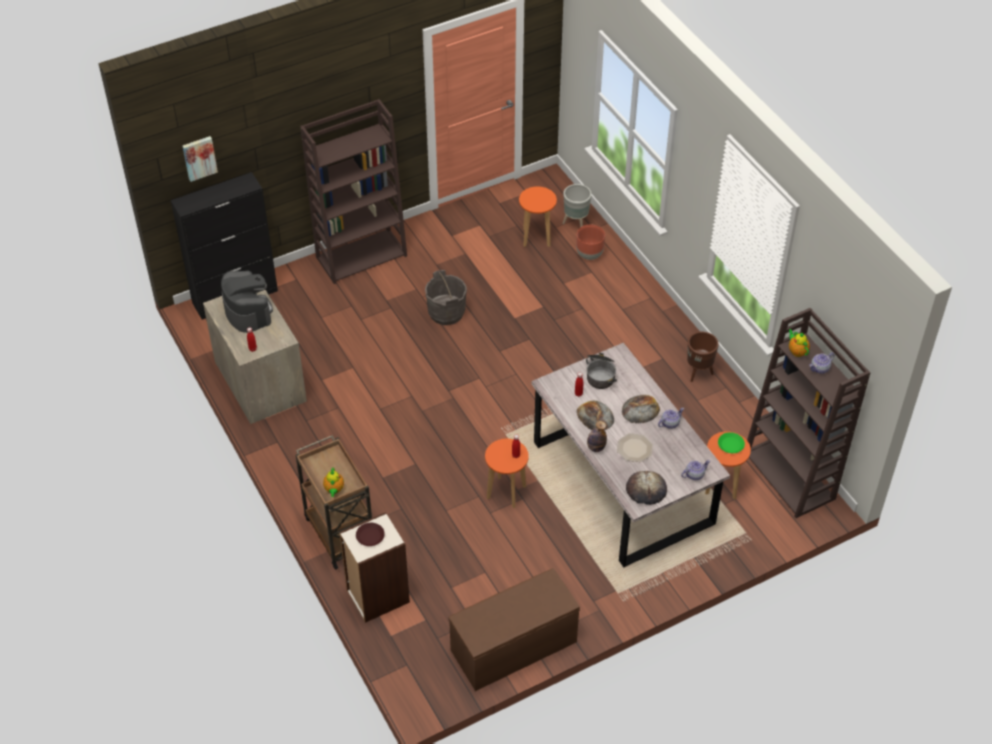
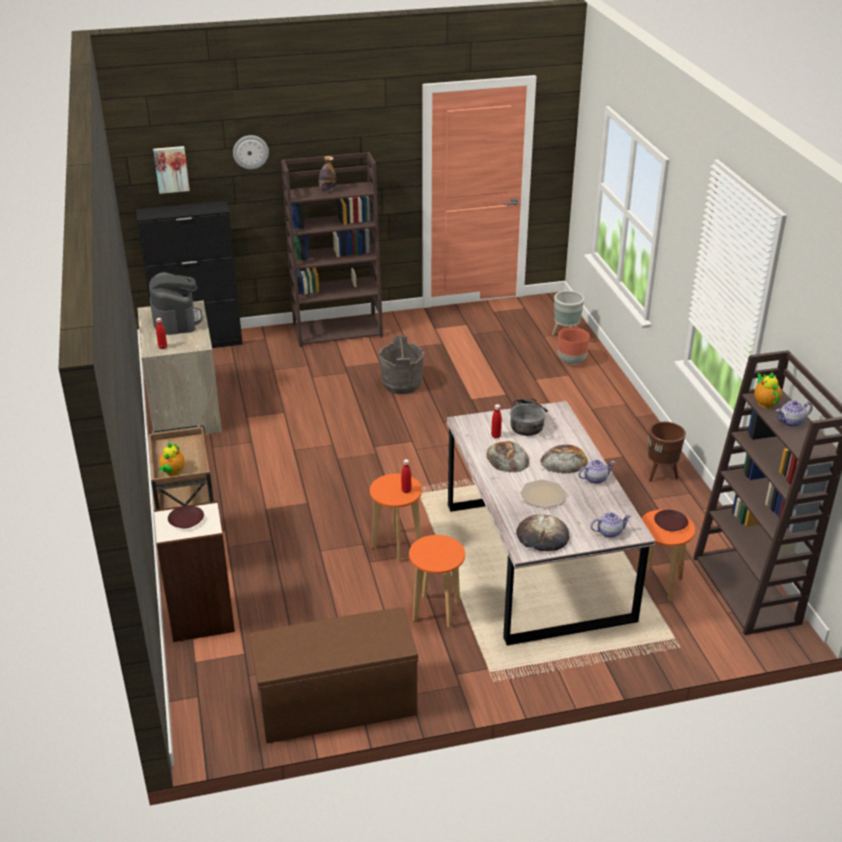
camera: 15 degrees right, 15 degrees down
(270, 125) = (250, 151): none -> wall clock
(536, 238) = (520, 341): orange stool -> orange stool (436, 611)
(596, 448) = (496, 487): bottle -> bottle (327, 190)
(730, 445) = (670, 523): green plate -> brown plate

